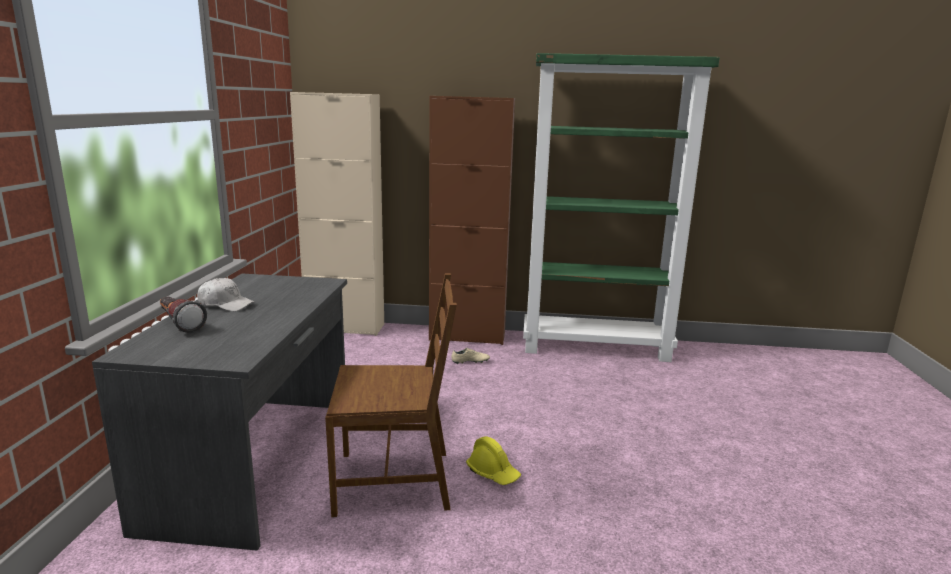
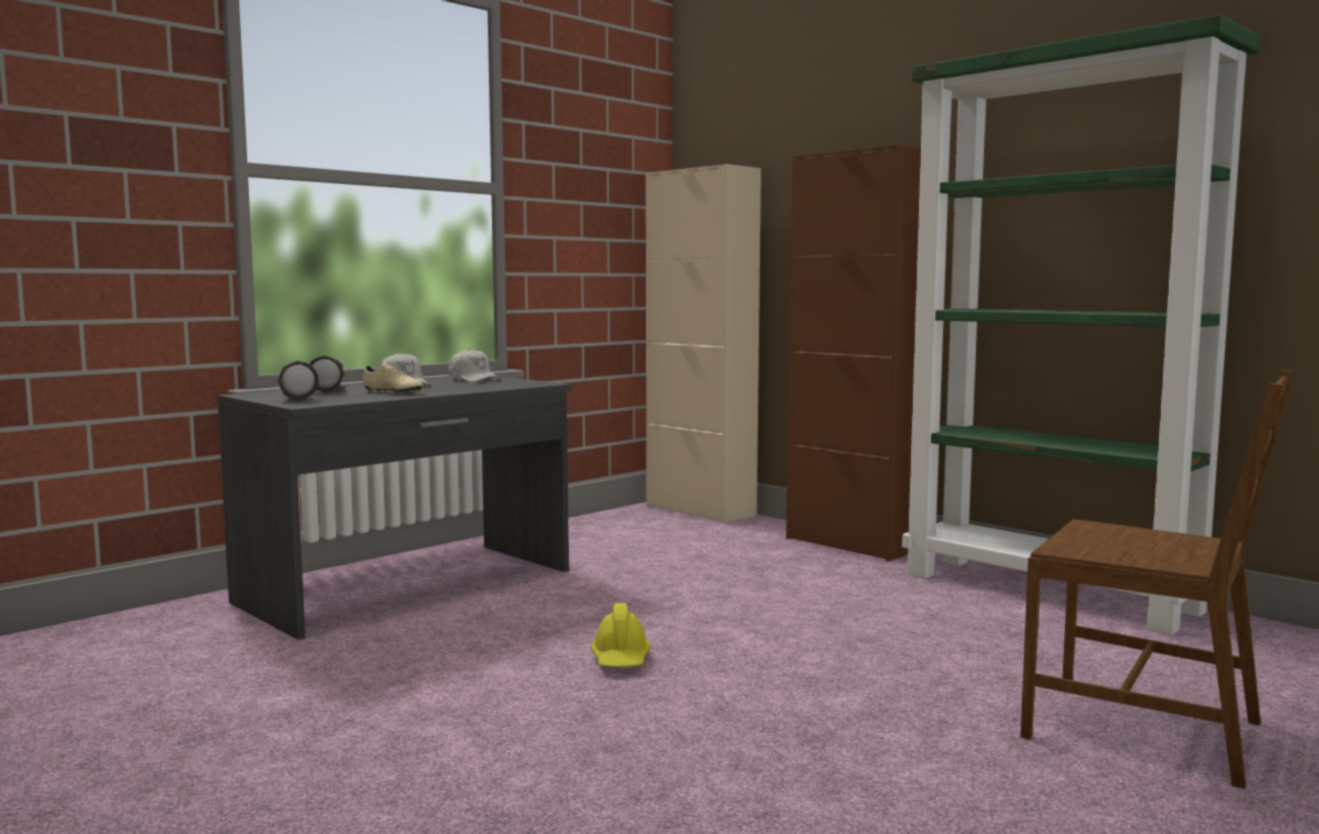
camera: 40 degrees right, 10 degrees down
(185, 347) = (294, 396): none -> flashlight
(257, 284) = (474, 379): none -> white cap
(394, 481) = (502, 634): brown chair -> brown chair (1145, 728)
(470, 362) = (802, 567): beige shoe -> beige shoe (393, 392)

